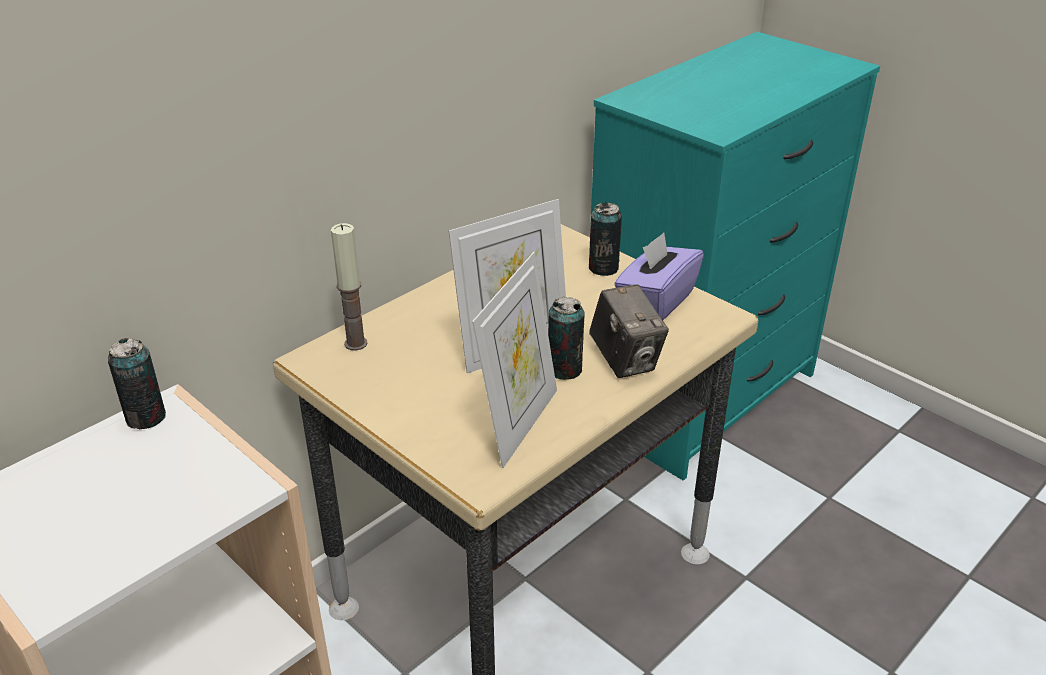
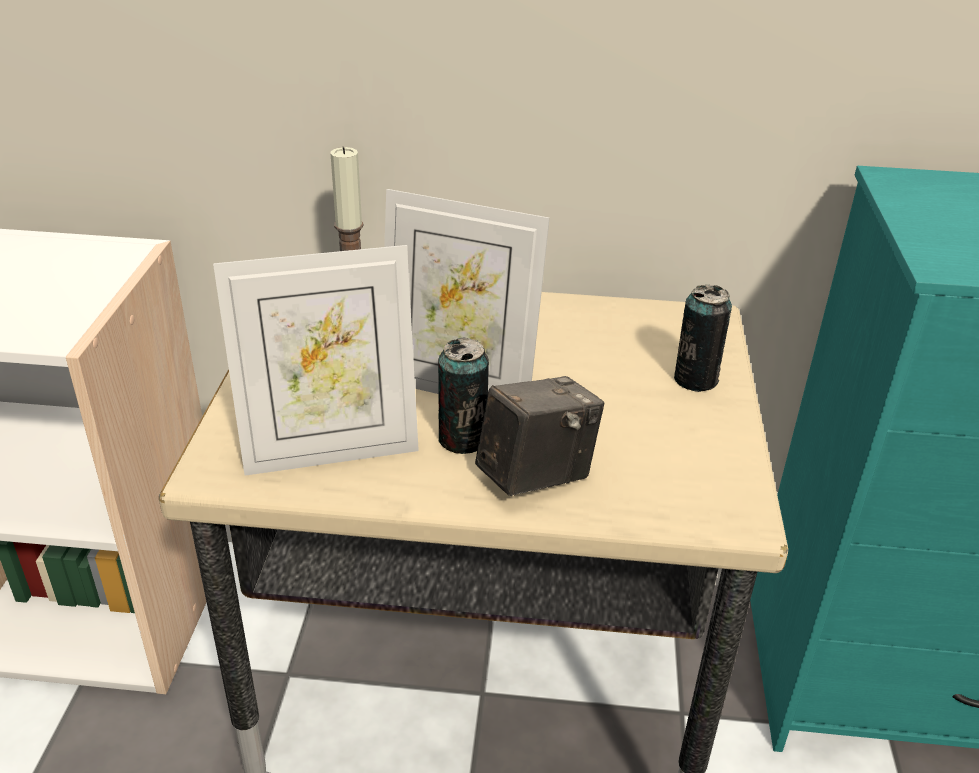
camera: 50 degrees right, 0 degrees up
(146, 417) = (109, 249): can -> none
(625, 360) = (536, 475): camera -> camera turned 150 degrees counterclockwise
(656, 301) = (687, 446): purple tissue box -> none

